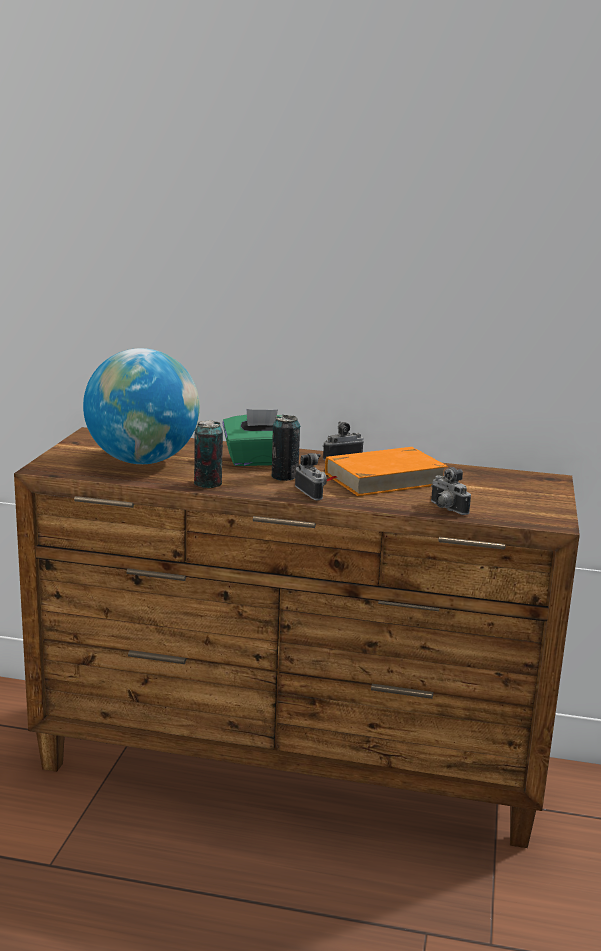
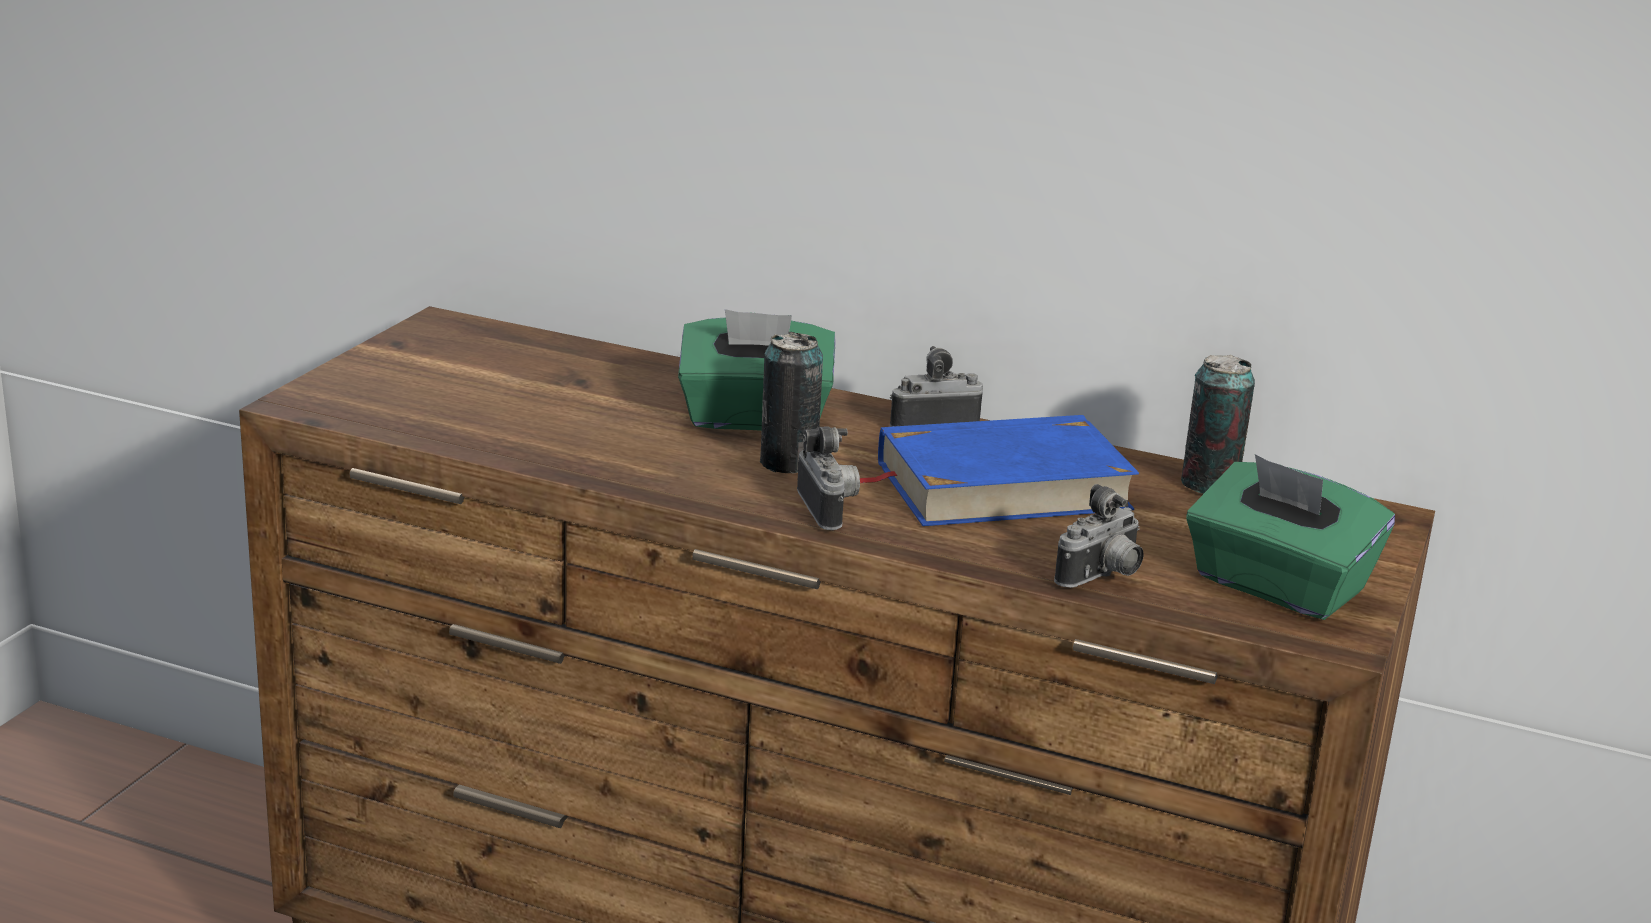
camera: 10 degrees right, 5 degrees up
(142, 461) = (510, 400): globe -> none
(208, 484) = (617, 468): can -> can (1209, 484)
(383, 479) = (1001, 485): orange book -> blue book
(445, 509) = (1102, 578): camera -> camera turned 105 degrees counterclockwise
(521, 507) = (1277, 587): none -> green tissue box

